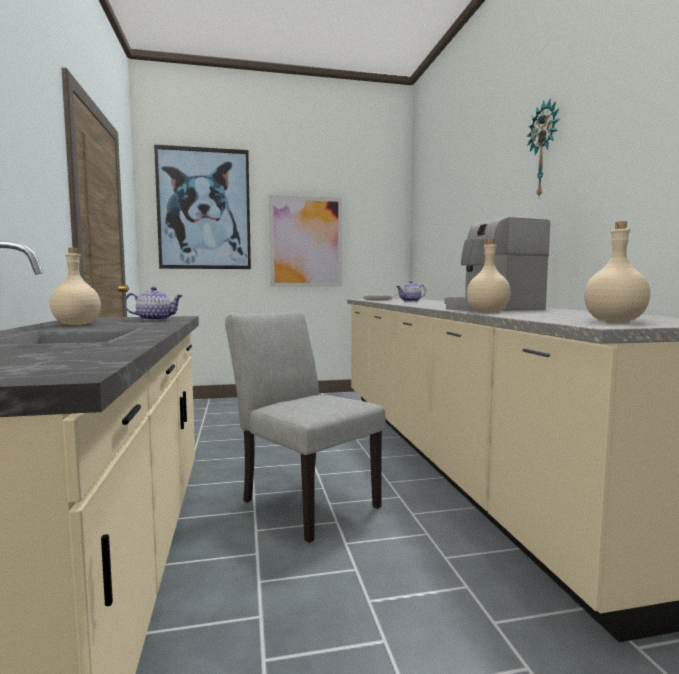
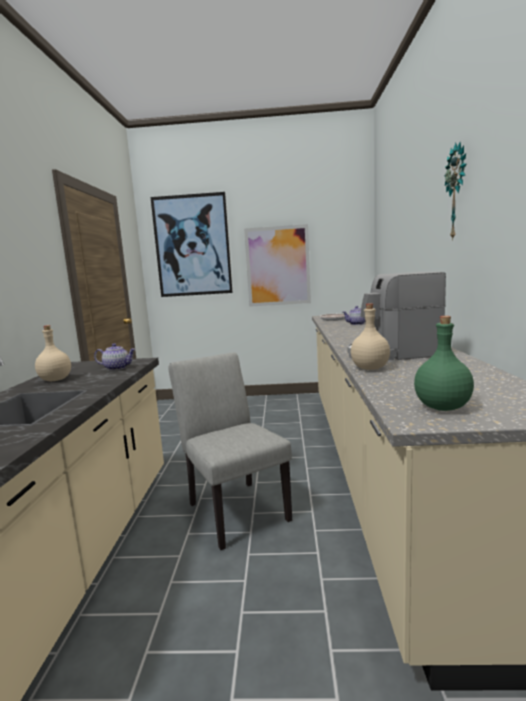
camera: 15 degrees right, 5 degrees up
(615, 321) = (443, 407): beige bottle -> green bottle

